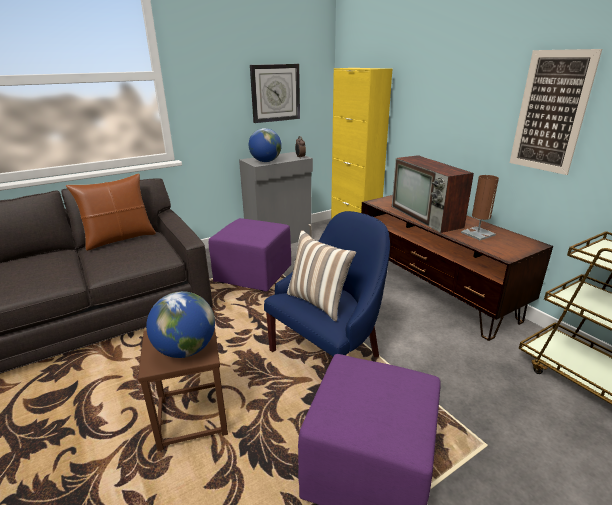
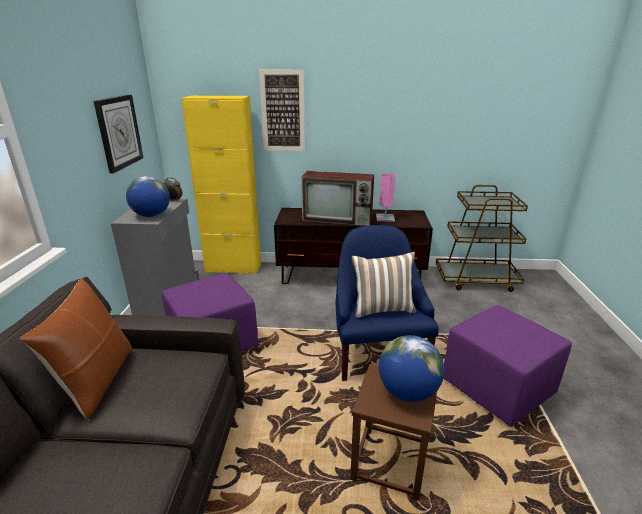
camera: 55 degrees left, 0 degrees up
(478, 234) = (385, 218): brown table lamp -> pink table lamp
(551, 112) = (407, 123): picture -> picture (283, 111)

